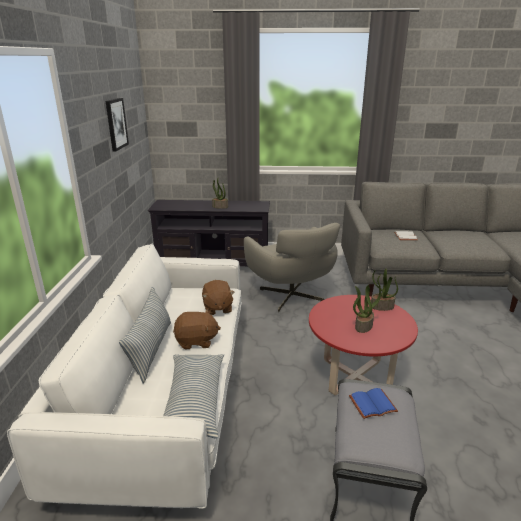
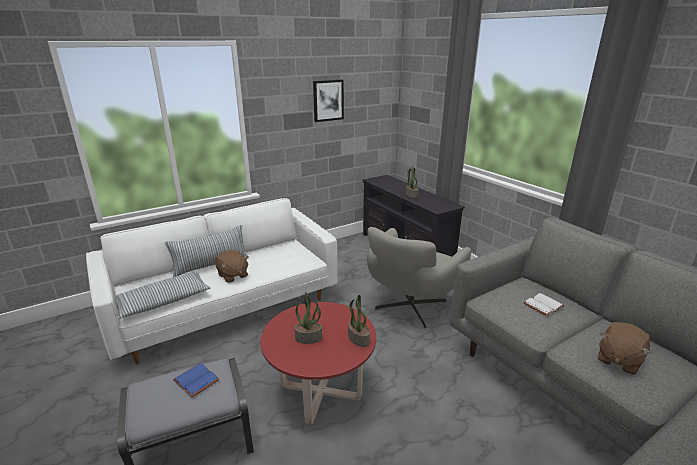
camera: 55 degrees right, 0 degrees up
(217, 308) = (284, 266): brown plush toy -> brown plush toy (618, 360)

